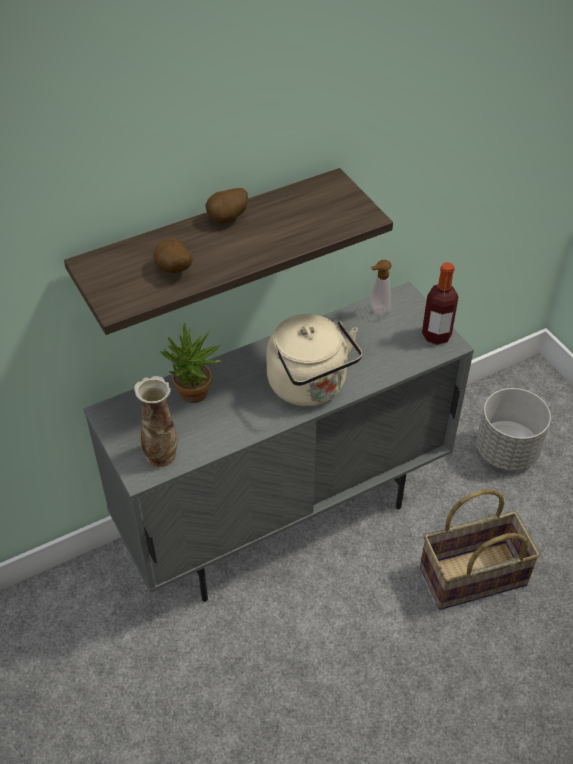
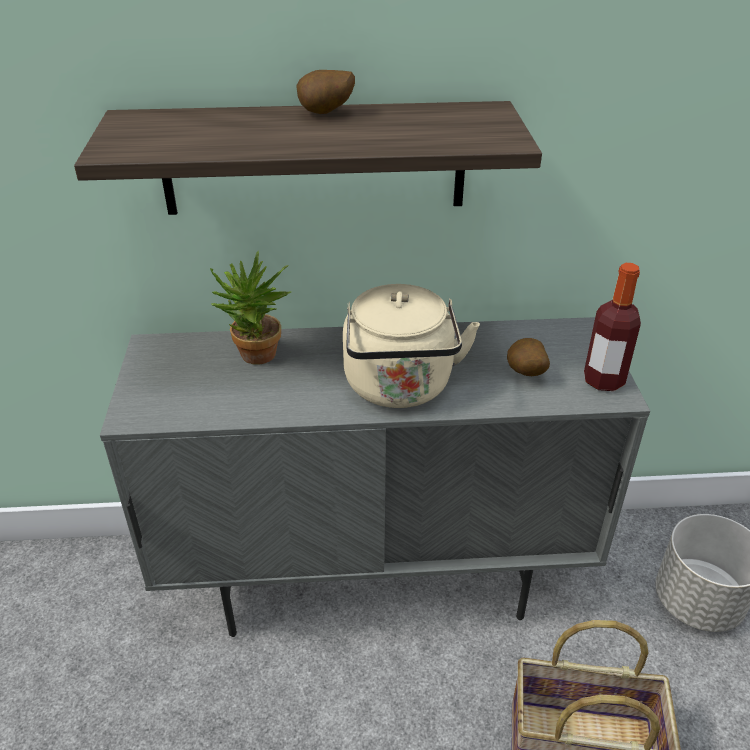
camera: 25 degrees right, 10 degrees down
(161, 455) = (170, 404): vase -> none
(173, 271) = (211, 139): potato -> potato (525, 374)
(377, 312) = (538, 336): soap dispenser -> none

